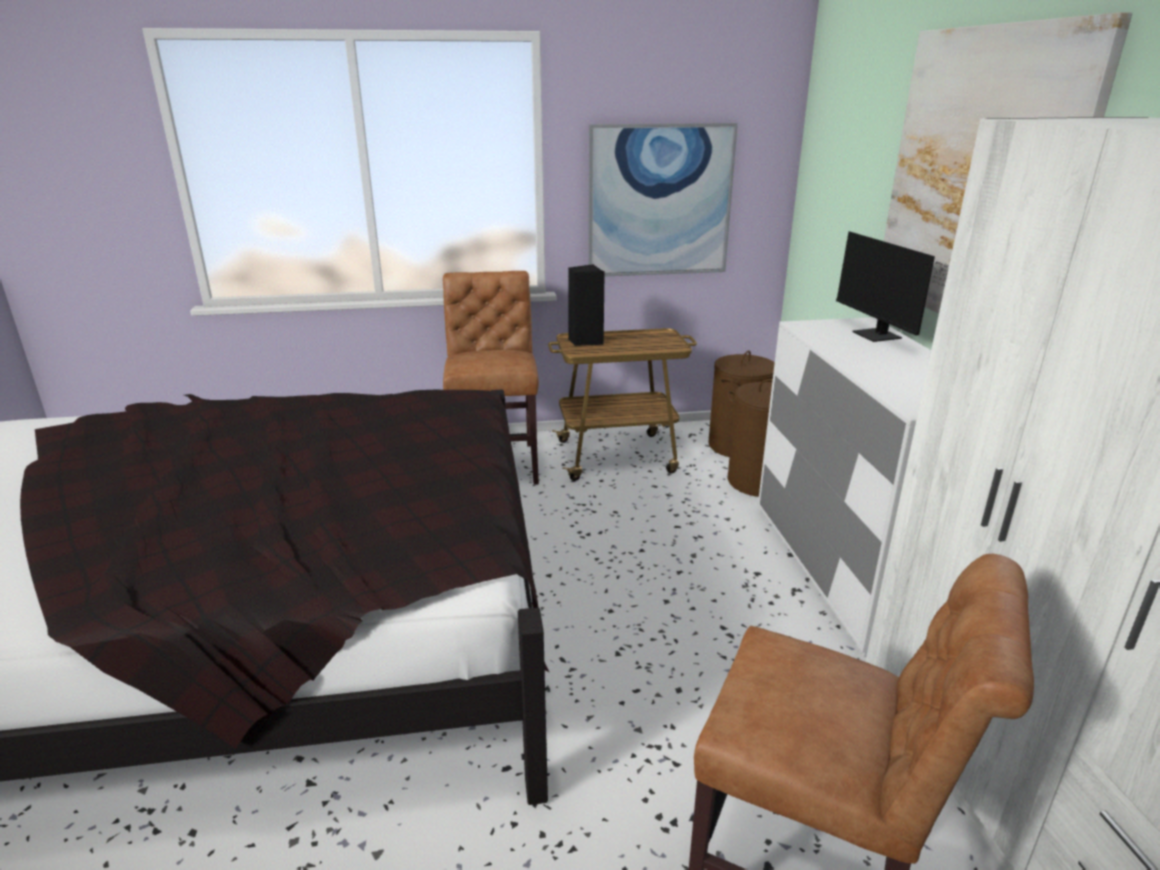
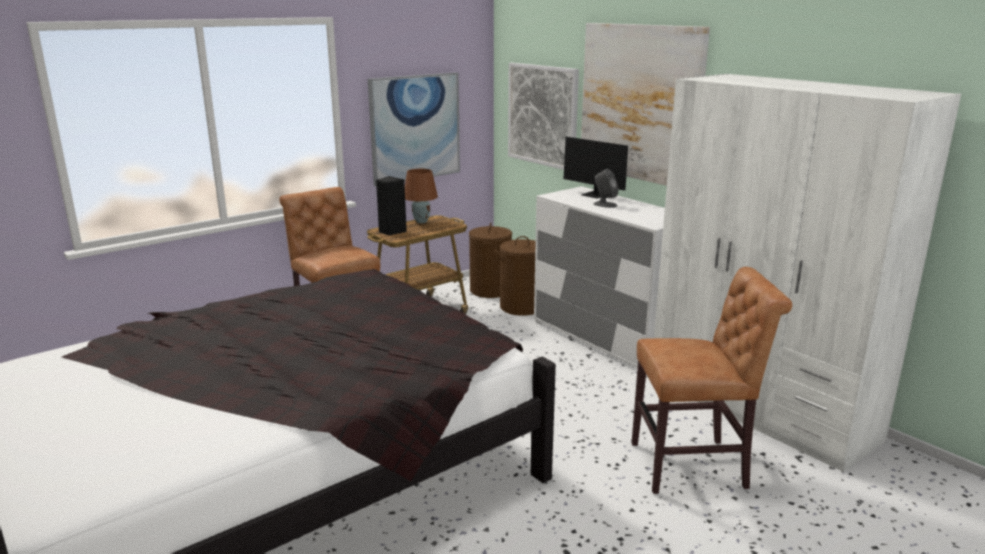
camera: 30 degrees left, 5 degrees down
(637, 333) = (421, 221): none -> brown table lamp
(846, 196) = (542, 115): none -> picture
(872, 354) = (604, 204): none -> grey speaker

